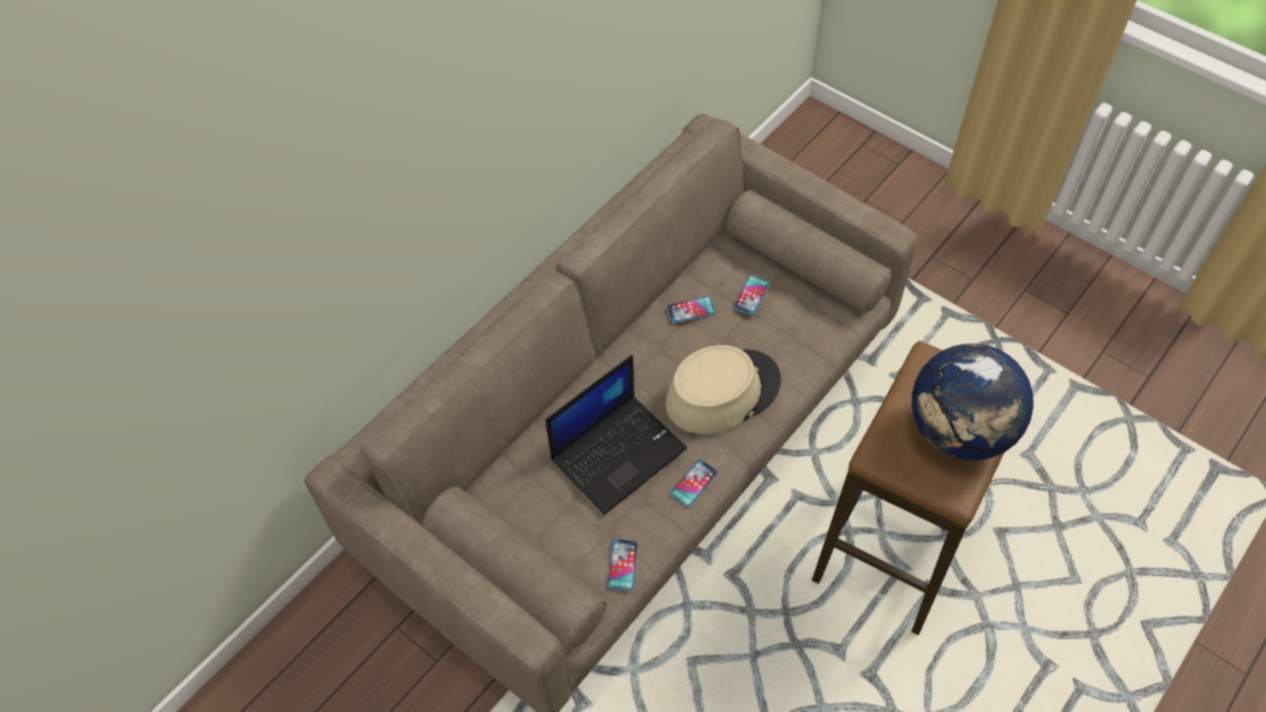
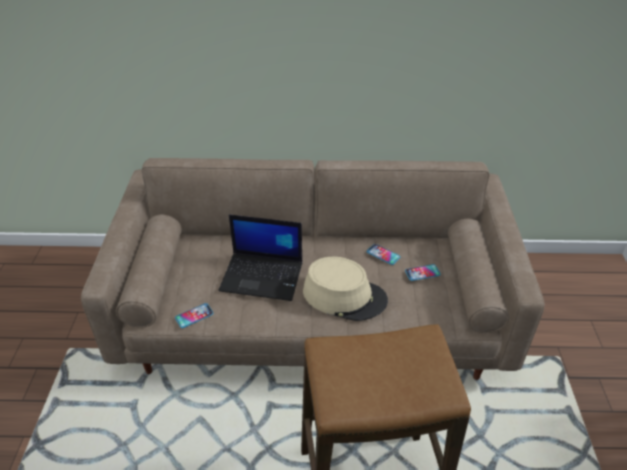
camera: 50 degrees right, 15 degrees down
(694, 483) = (272, 317): phone -> none
(959, 432) = (387, 383): globe -> none

